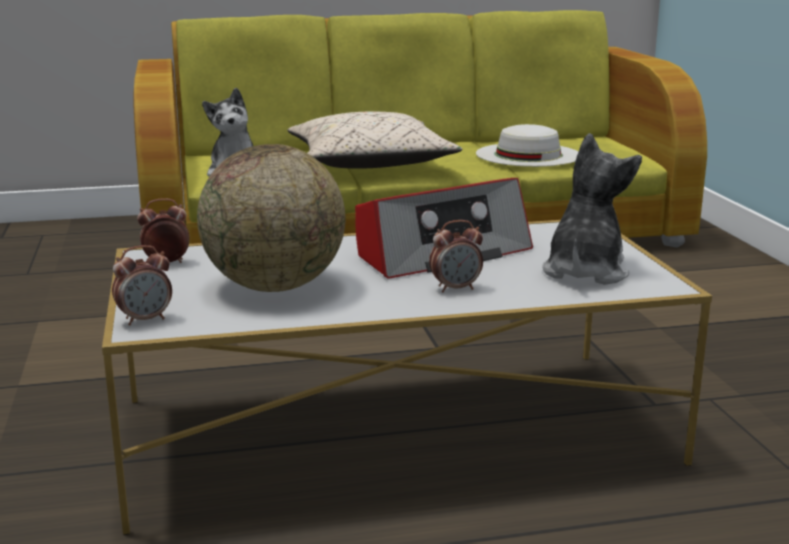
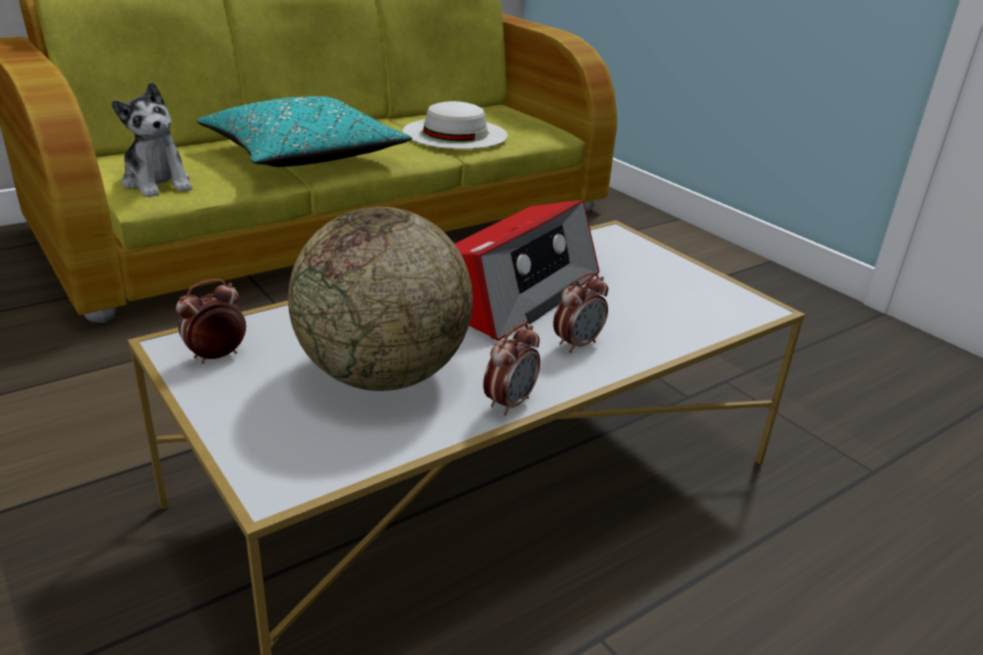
camera: 25 degrees left, 10 degrees up
(145, 320) = (269, 467): alarm clock -> alarm clock (510, 403)
(370, 164) = (303, 156): beige pillow -> turquoise pillow
(584, 271) = (672, 298): plush toy -> none

